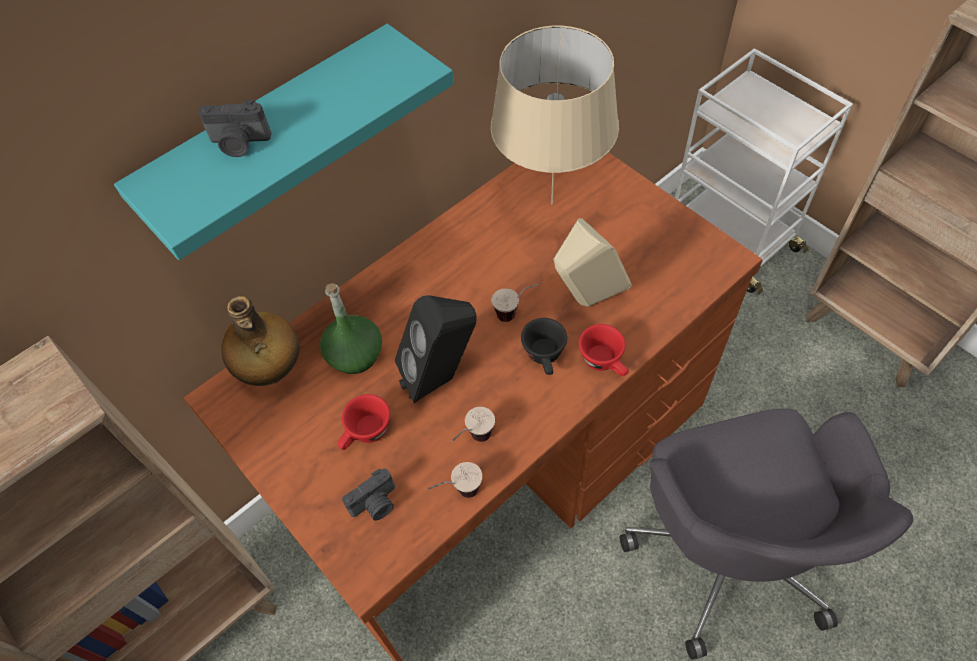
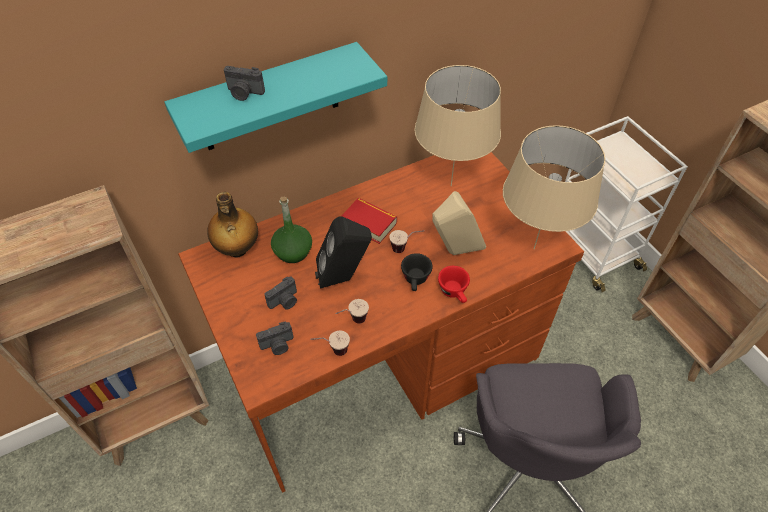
camera: 10 degrees right, 5 degrees down
(366, 434) = (285, 301): red cup -> camera
(453, 287) = (369, 223): none -> book
(694, 271) = (534, 249): none -> beige table lamp

